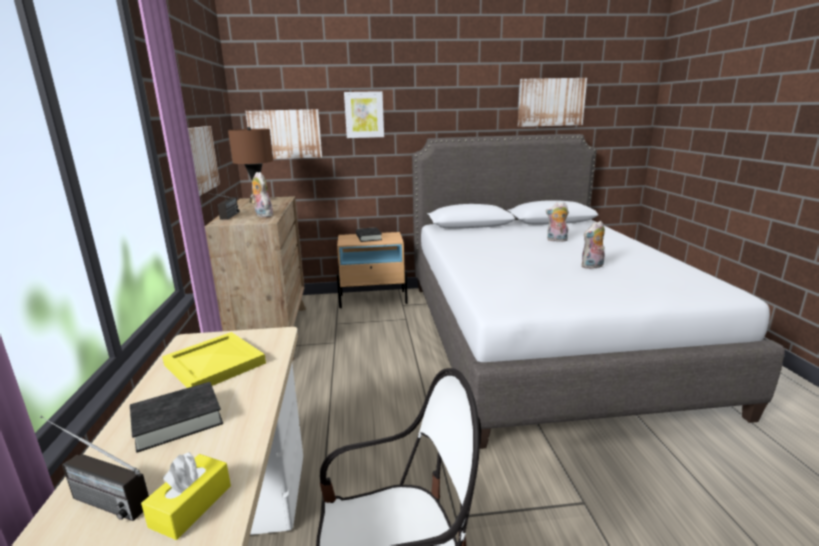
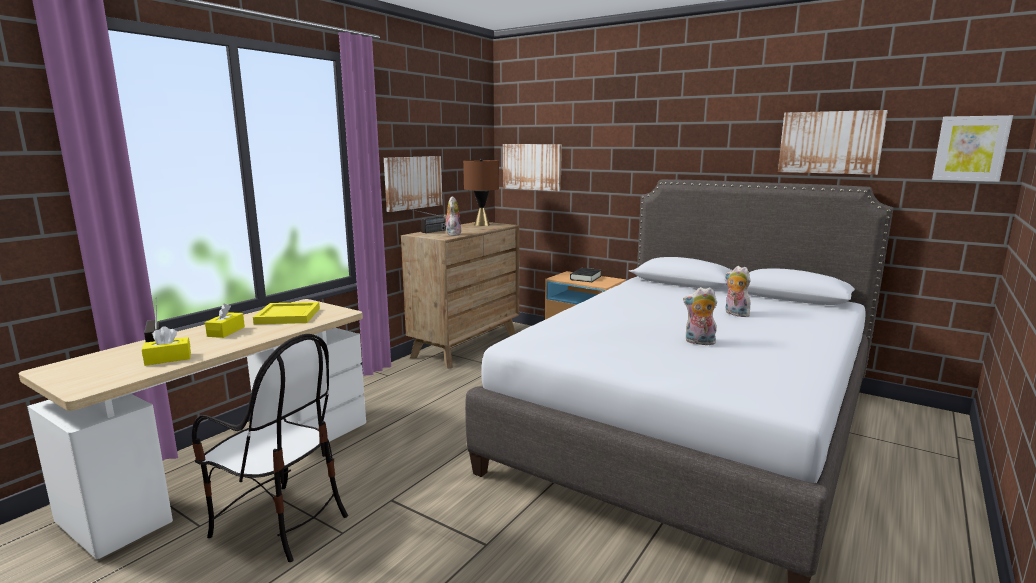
camera: 40 degrees right, 5 degrees down
(177, 421) = (226, 331): black book -> yellow tissue box
(364, 115) = (602, 151): picture -> picture (970, 148)

